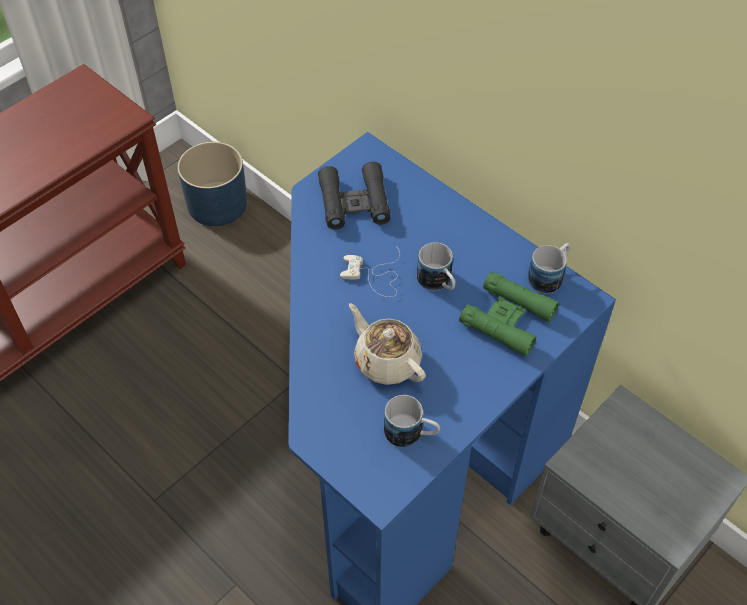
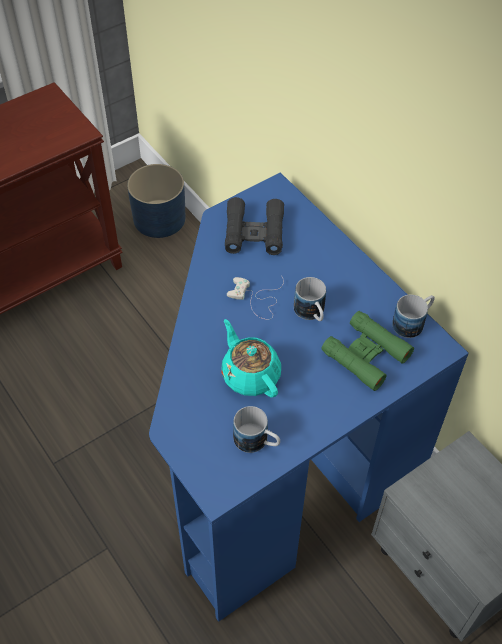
camera: 10 degrees right, 0 degrees up
(386, 361) = (250, 374): beige teapot -> turquoise teapot

